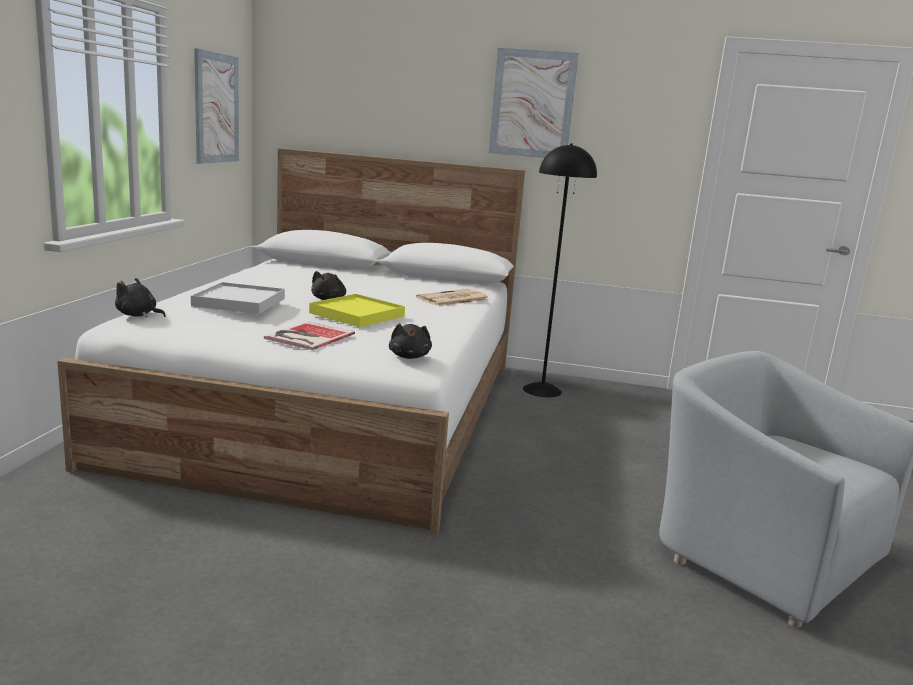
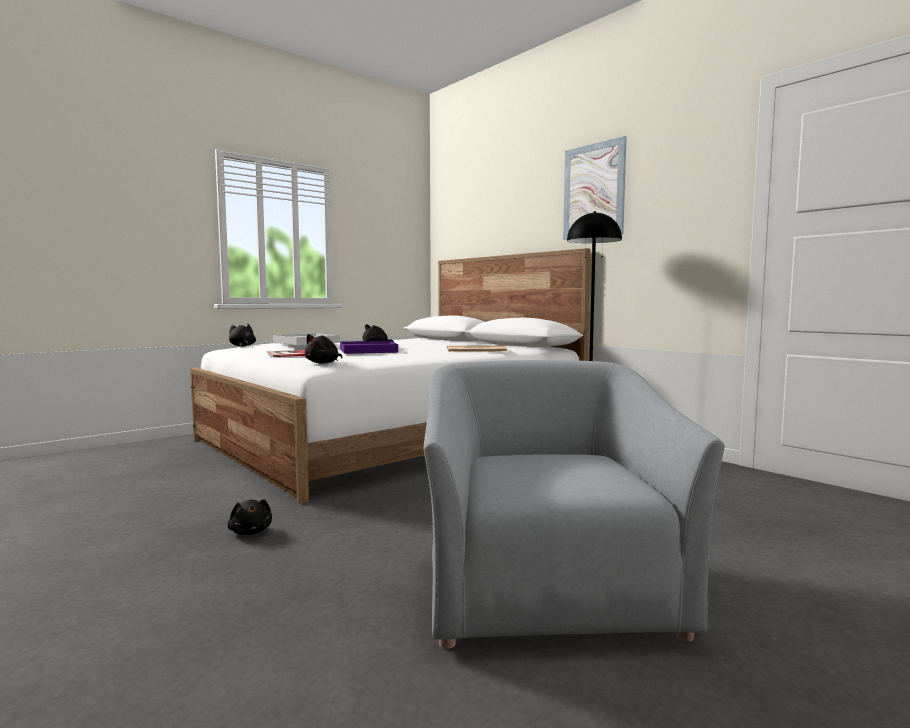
camera: 40 degrees right, 10 degrees down
(216, 108) = (386, 234): picture -> none
(357, 314) = (368, 351): yellow tray -> purple tray
(467, 585) = (250, 532): none -> black plush toy

